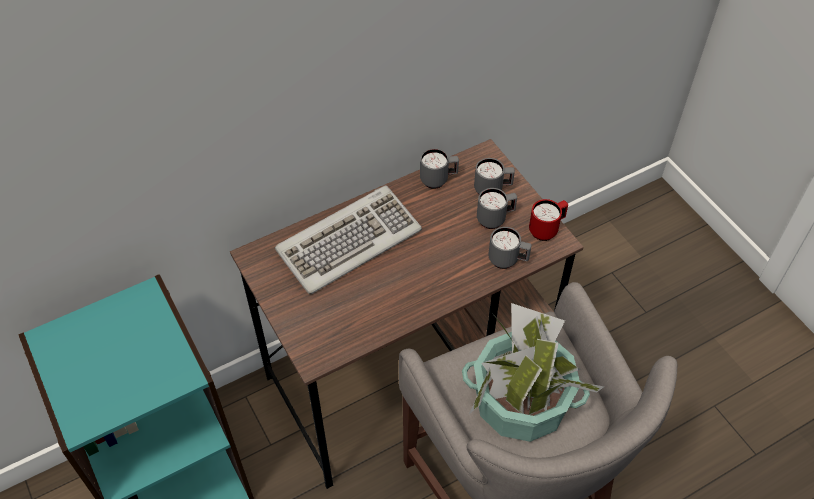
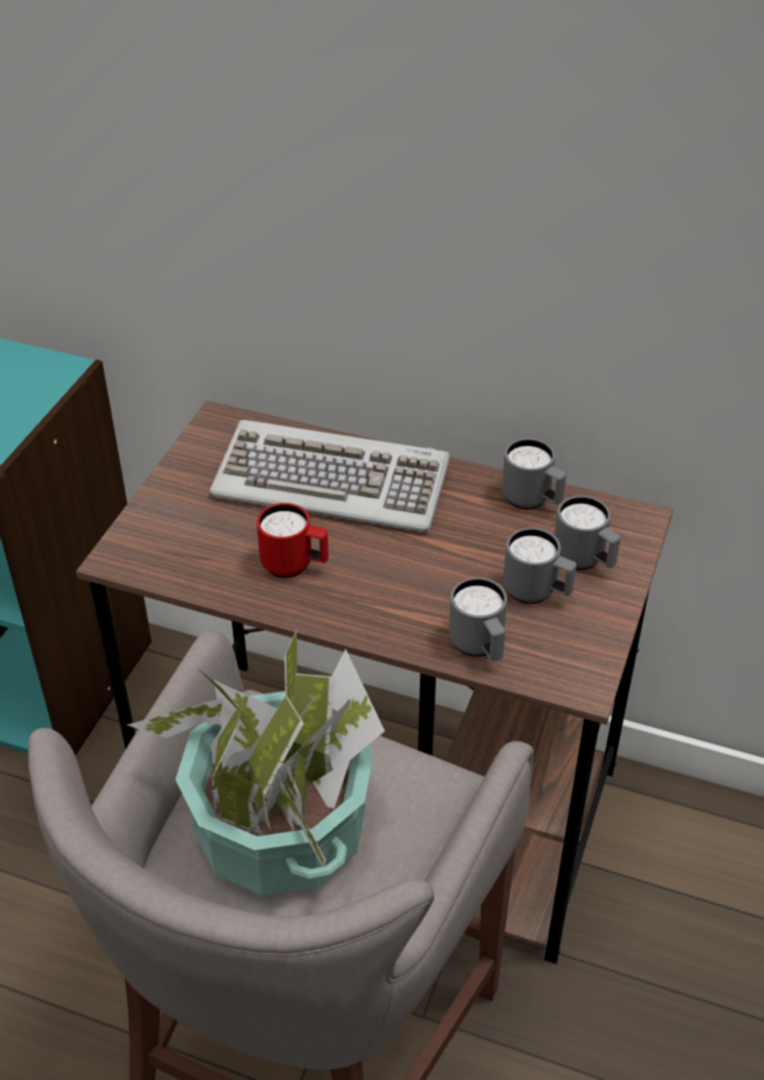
camera: 50 degrees right, 10 degrees down
(547, 229) = (587, 658): red mug -> red mug (295, 566)

